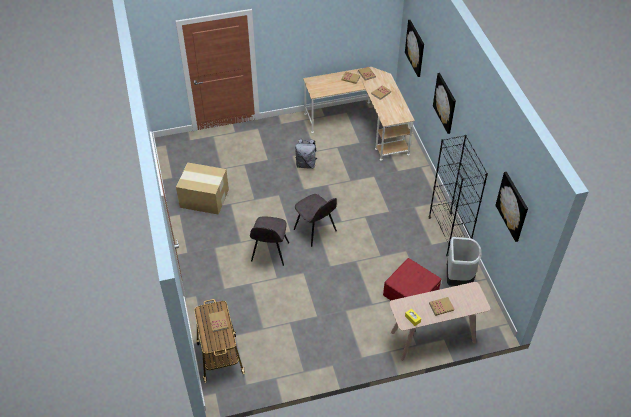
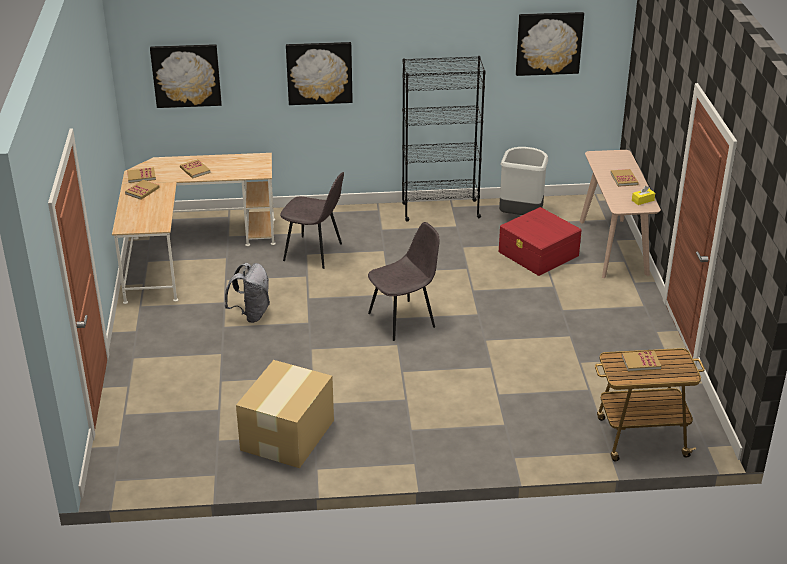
camera: 80 degrees left, 15 degrees down
(270, 253) = (438, 369): grey chair -> grey chair (314, 253)

